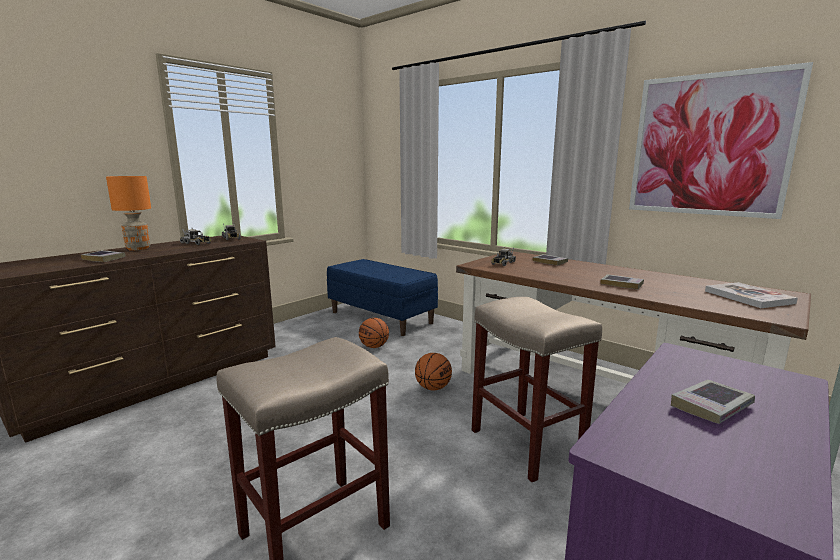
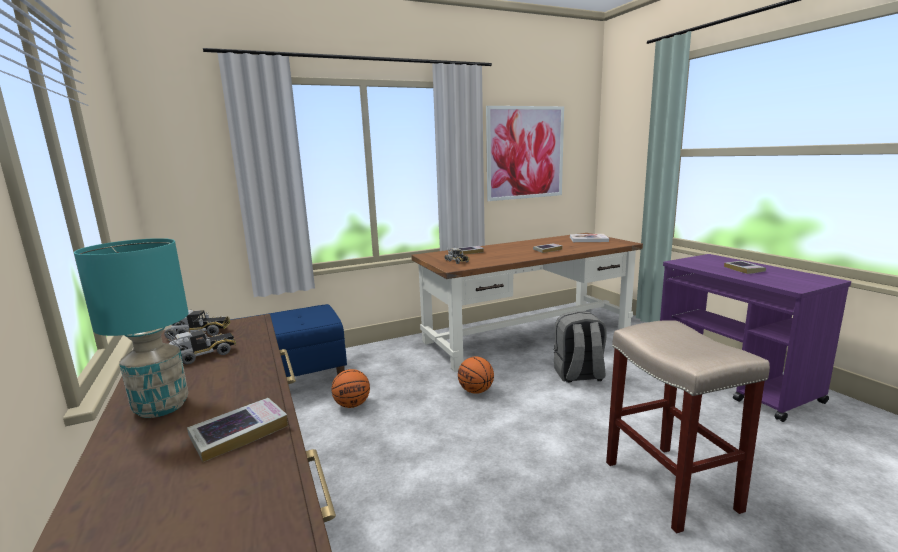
camera: 65 degrees left, 0 degrees up
(138, 248) = (160, 407): orange table lamp -> turquoise table lamp
(524, 443) = (578, 375): beige stool -> grey backpack

